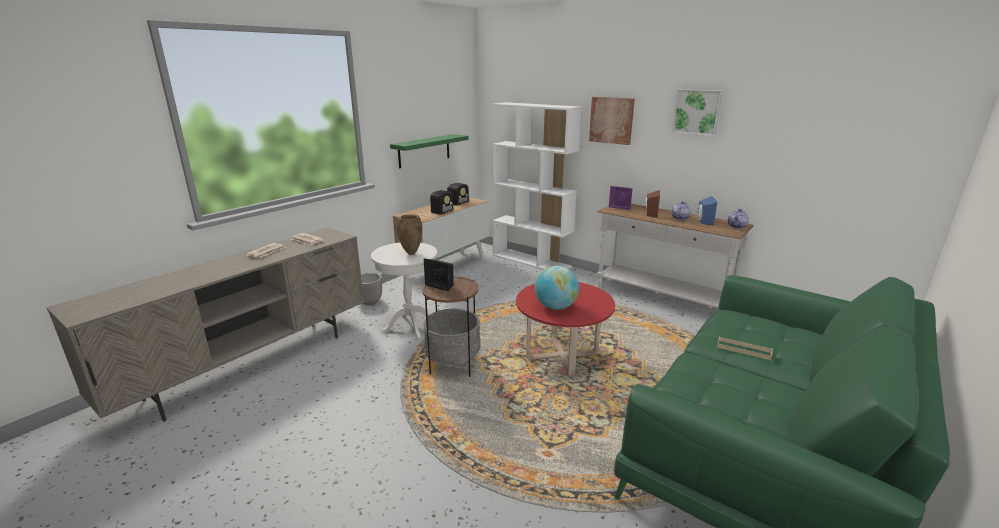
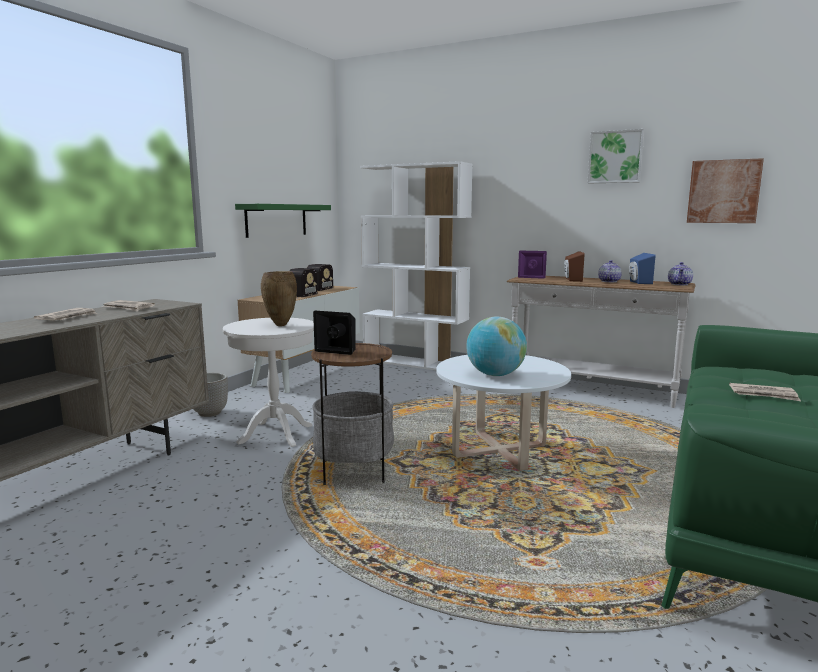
camera: 10 degrees left, 10 degrees down
(562, 356) = (499, 451): red coffee table -> white coffee table
(611, 120) = (511, 177): picture -> picture (723, 191)
(743, 350) = (763, 394): beige tray -> newspaper

